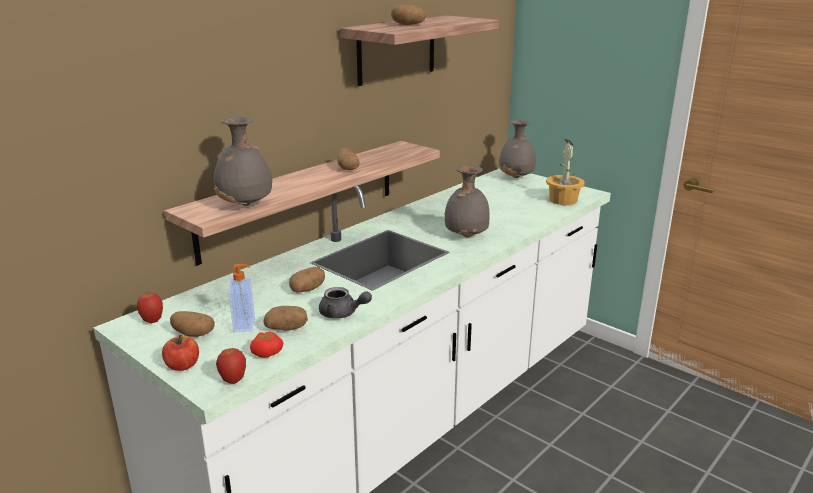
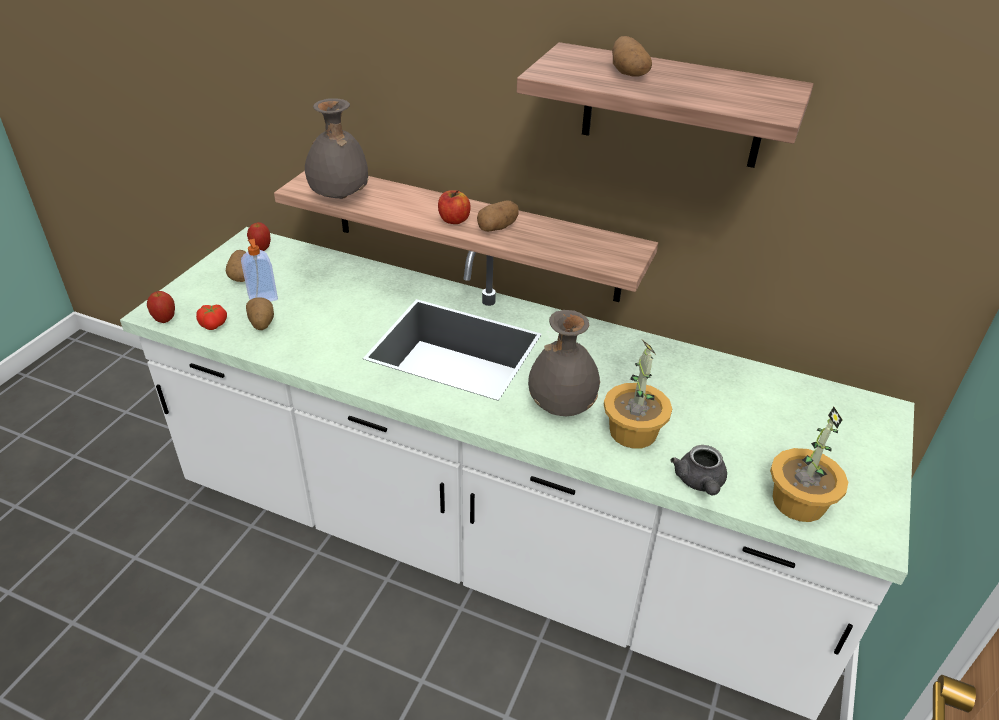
camera: 70 degrees right, 15 degrees up
(182, 365) = (187, 287): apple -> apple (454, 220)
(307, 289) = (349, 314): potato -> none
(342, 314) = (299, 350): grey teapot -> grey teapot (700, 483)
(497, 223) = (632, 431): none -> potted plant
(516, 178) = (865, 427): grey vase -> none

